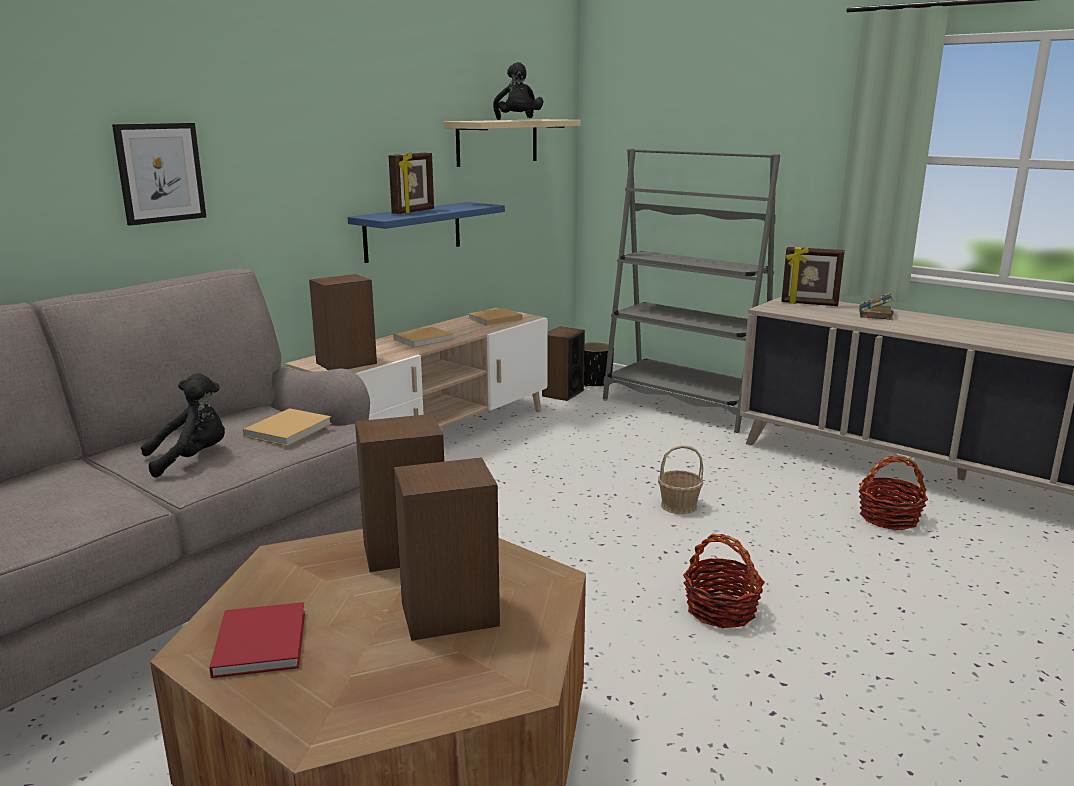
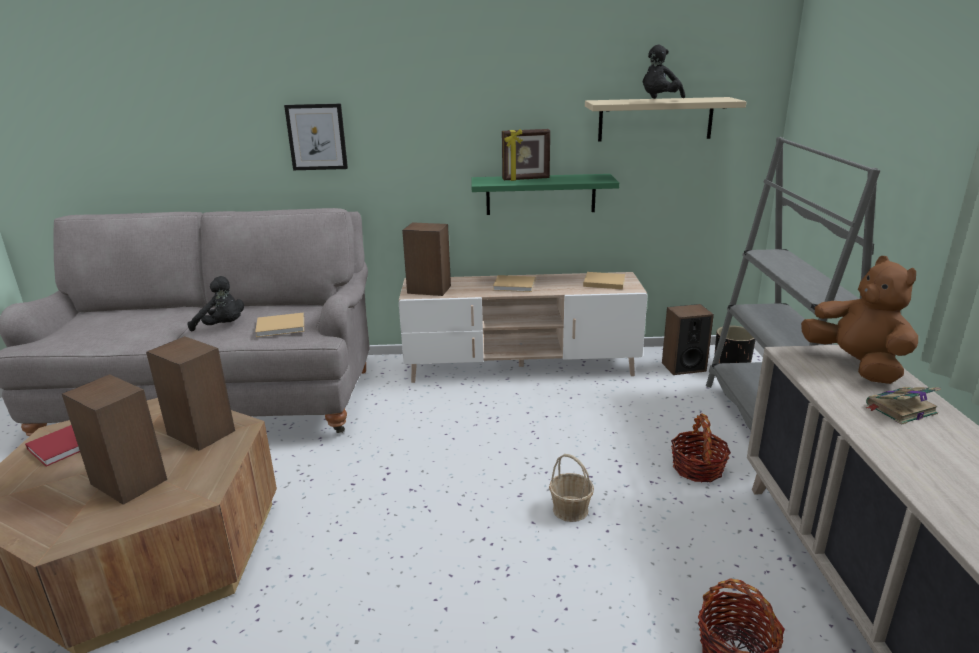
camera: 50 degrees right, 5 degrees up
(413, 231) = (540, 194): blue shelf -> green shelf
(721, 610) = (423, 608): basket -> basket (697, 468)
(809, 304) = (855, 365): picture frame -> brown plush toy

